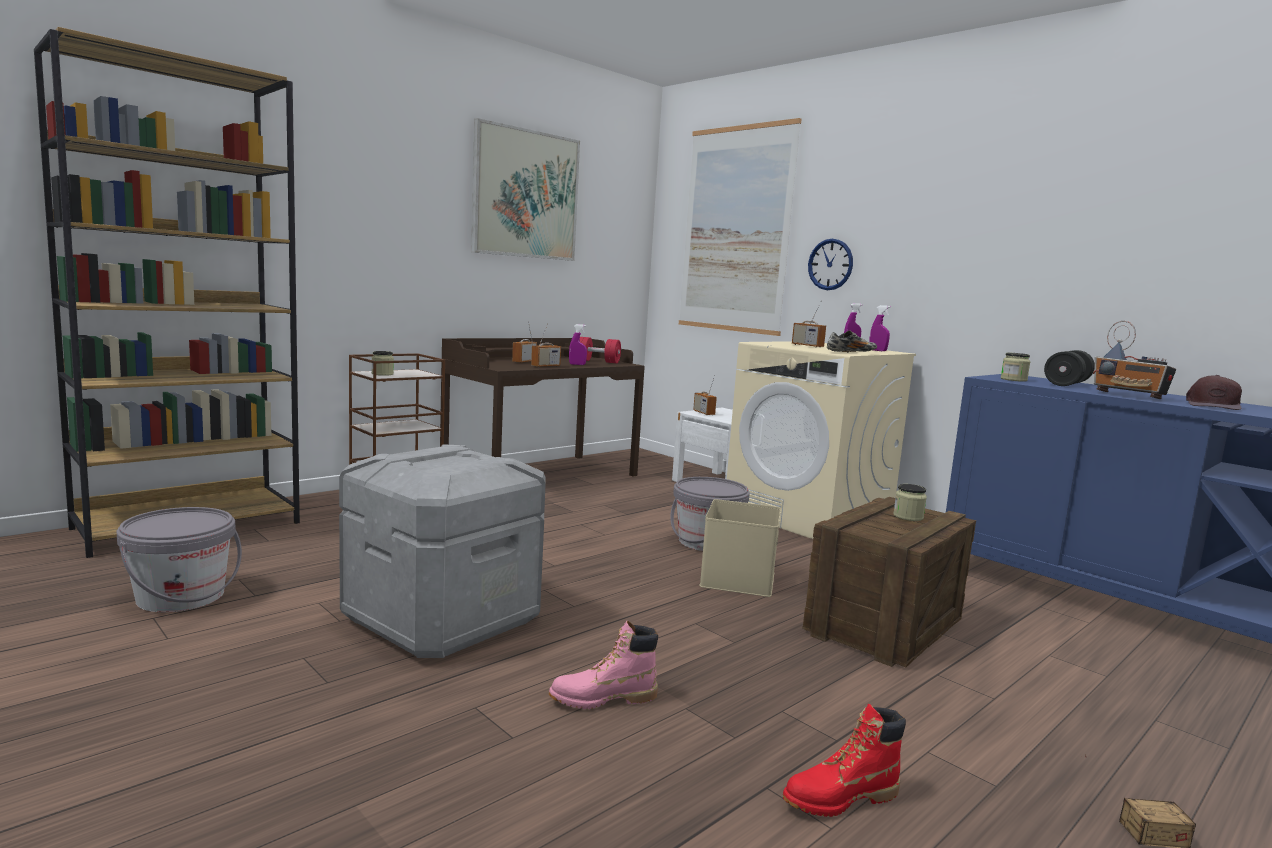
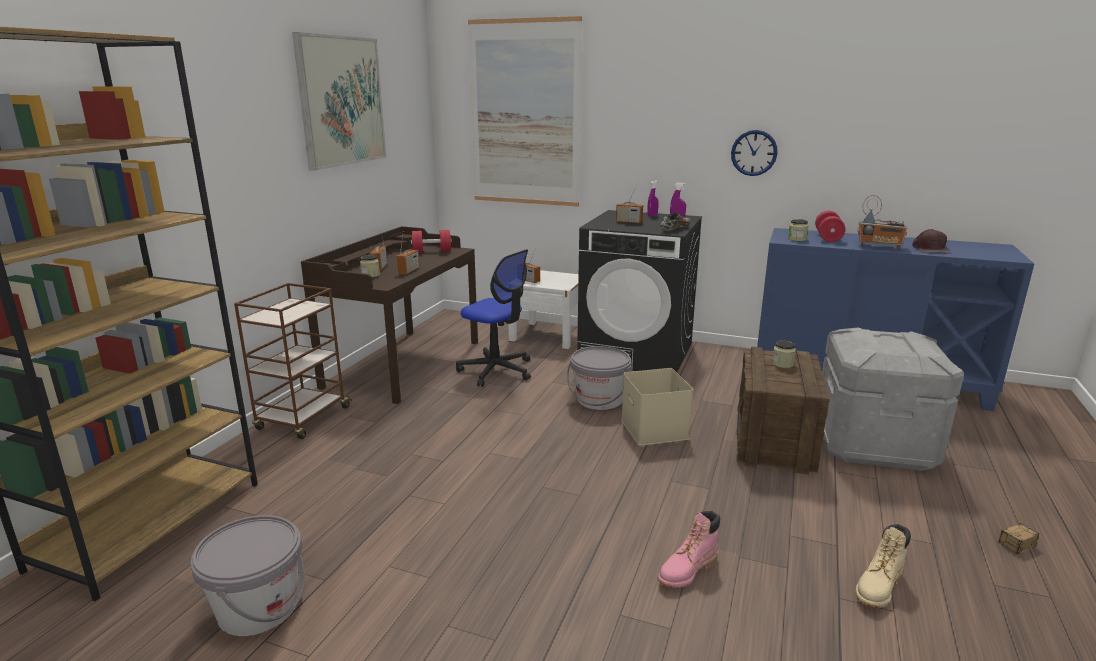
camera: 25 degrees left, 10 degrees up
(382, 374) = (276, 316): jar -> jar (370, 275)
(443, 619) = (504, 544): grey storage box -> grey storage box (872, 443)
(577, 364) = (426, 261): purple spray bottle -> none
(626, 498) = (496, 370): none -> office chair
(808, 517) = (637, 352): beige washing machine -> black washing machine
(830, 264) = (621, 145): wall clock -> wall clock (754, 153)
(840, 799) = (878, 588): red boot -> beige boot
(1067, 384) = (828, 237): black dumbbell -> red dumbbell

